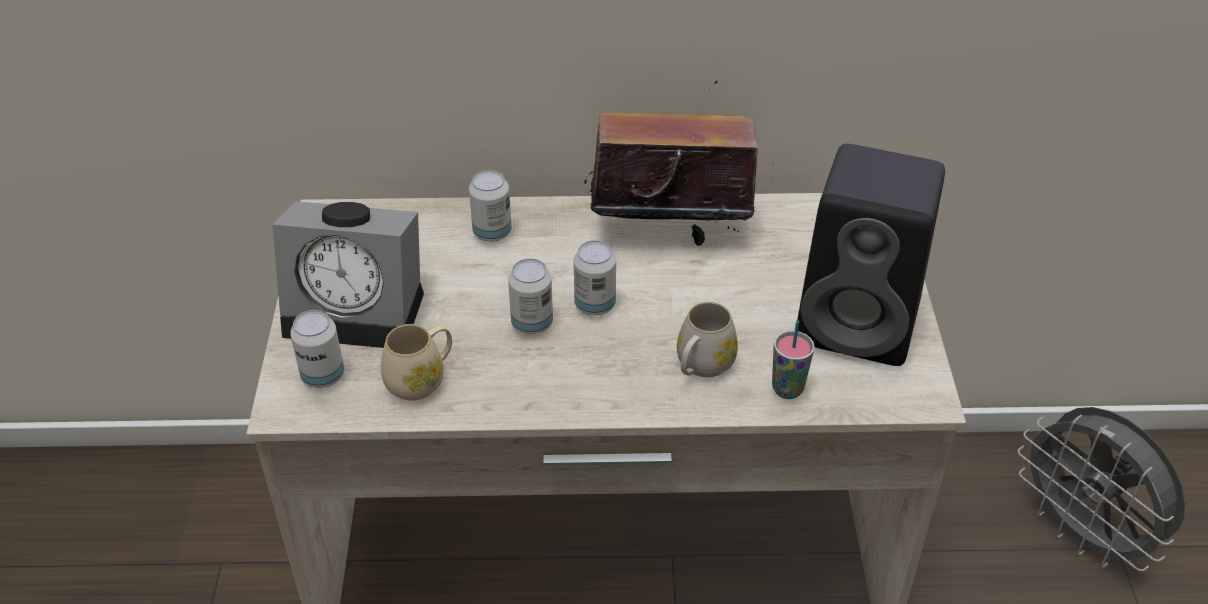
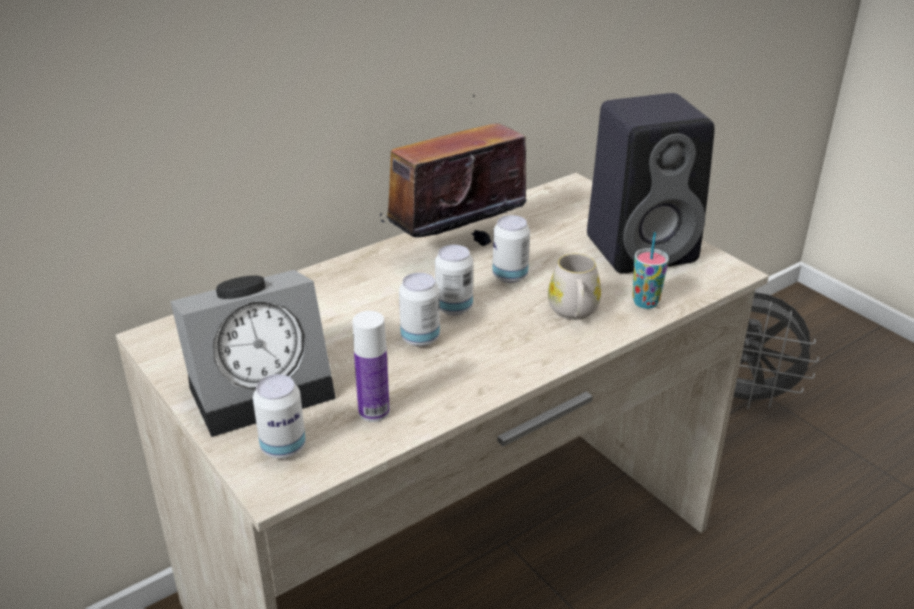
camera: 35 degrees left, 10 degrees down
(421, 379) = (374, 411): beige mug -> bottle
(492, 232) = (318, 294): can -> can (510, 276)

